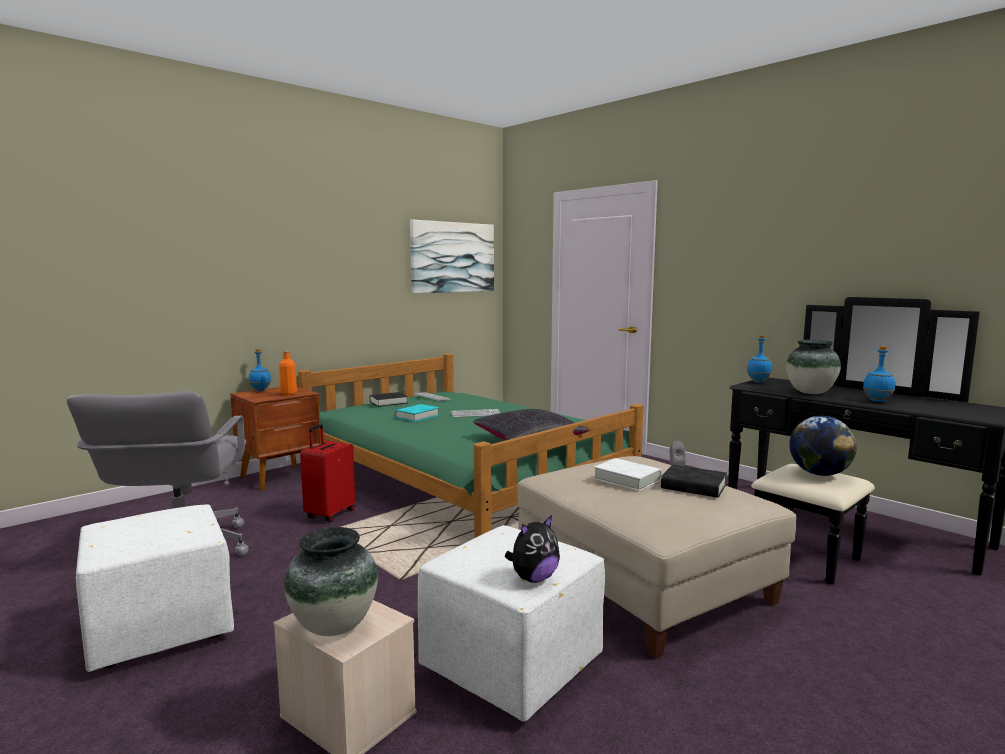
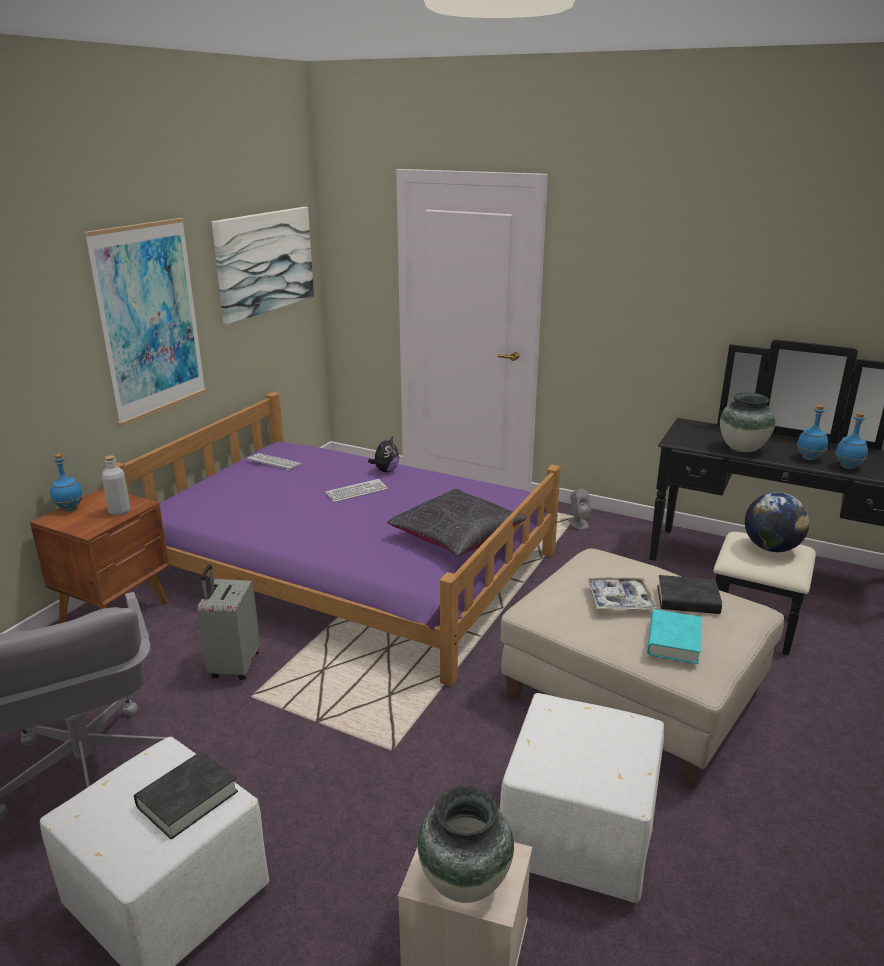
camera: 20 degrees left, 15 degrees up
(288, 394) = (119, 511): orange bottle -> grey bottle
(329, 514) = (234, 666): red suitcase -> grey suitcase
(350, 276) = (149, 320): none -> picture
(388, 402) = (225, 481): black book -> black book (187, 799)
(417, 416) = (287, 507): turquoise book -> turquoise book (673, 641)
(463, 475) = (350, 565): green bed -> purple bed
(533, 578) = (628, 772): plush toy -> plush toy (385, 470)
(627, 479) = (619, 600): white book -> tray
(758, 382) = (680, 431): blue bottle -> blue bottle (847, 467)

